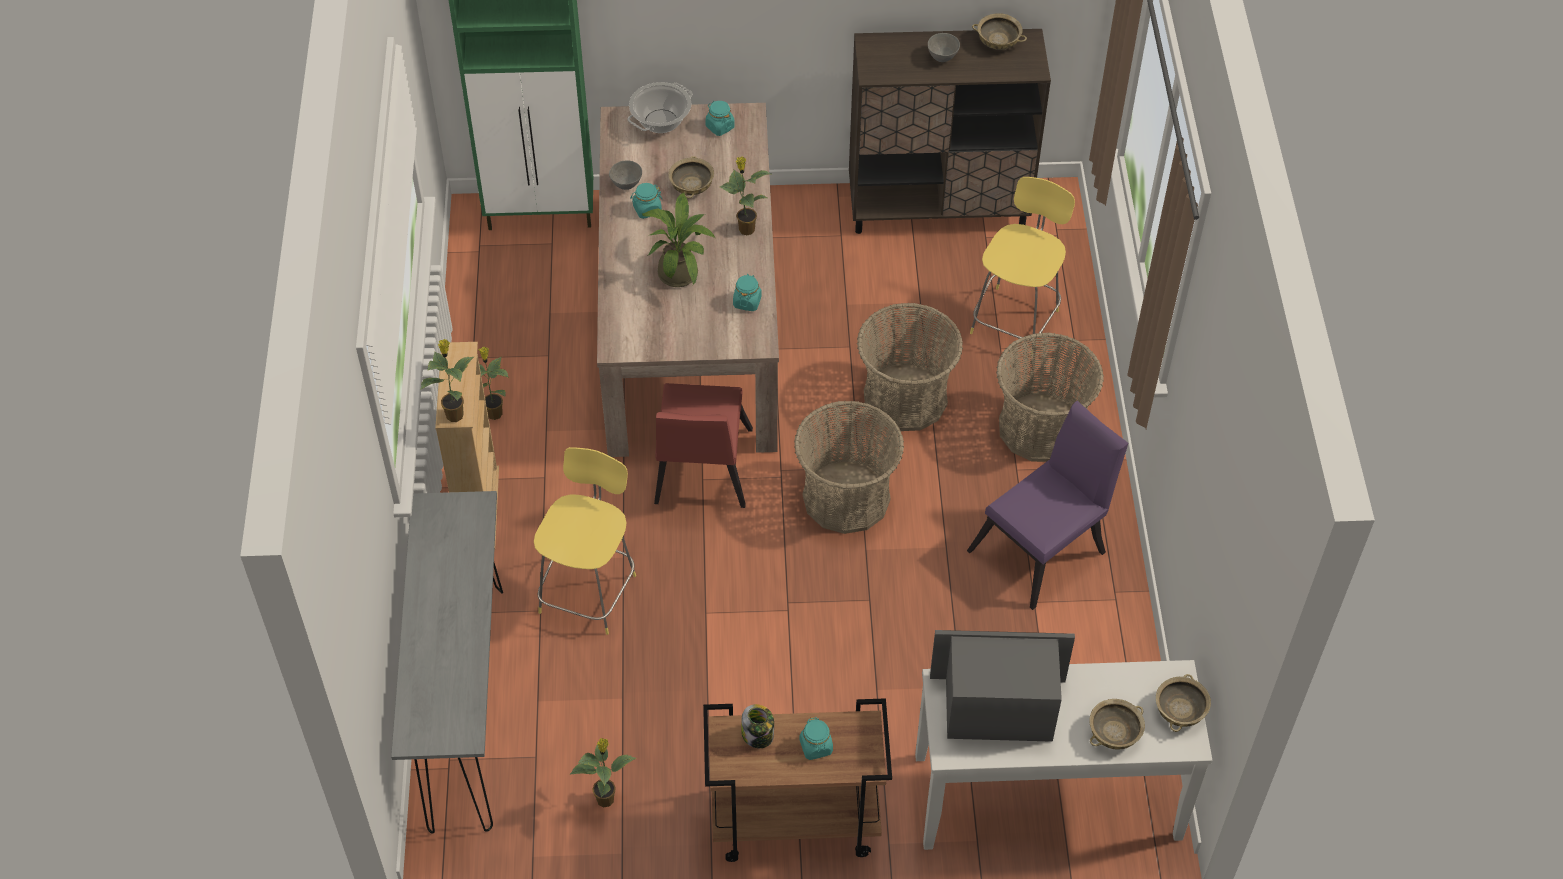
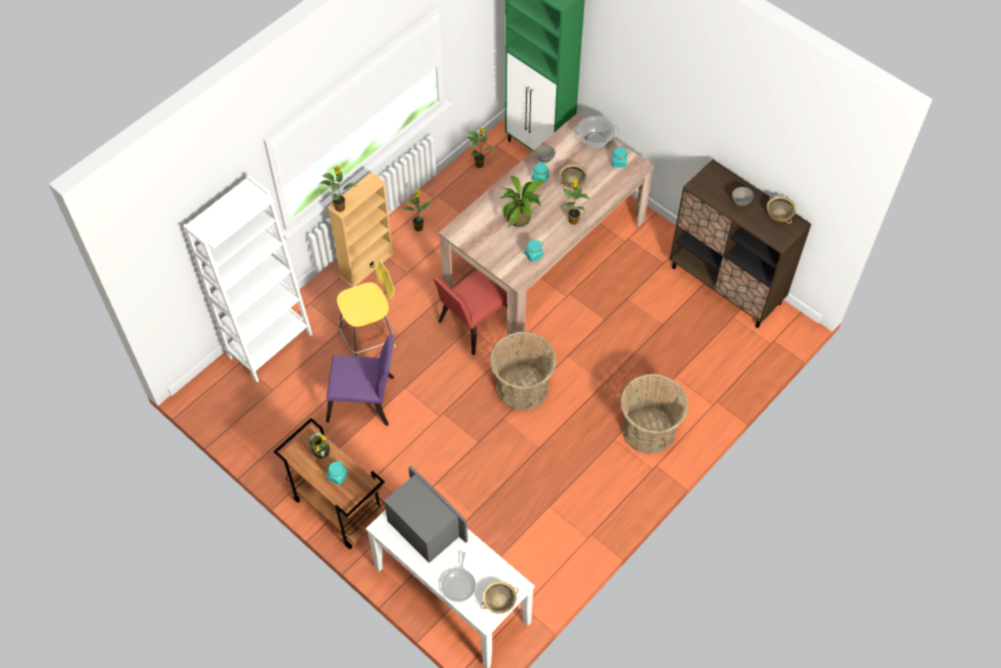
camera: 45 degrees right, 5 degrees up
(466, 707) = (270, 345): grey console table -> white bookcase
(606, 798) = (279, 431): potted plant -> potted plant (480, 164)
(905, 398) = (602, 364): basket -> none
(1016, 319) = (699, 368): yellow stool -> none
(1044, 548) = (583, 486): purple chair -> purple chair (365, 401)
(1114, 733) = (459, 584): beige bowl -> frying pan

